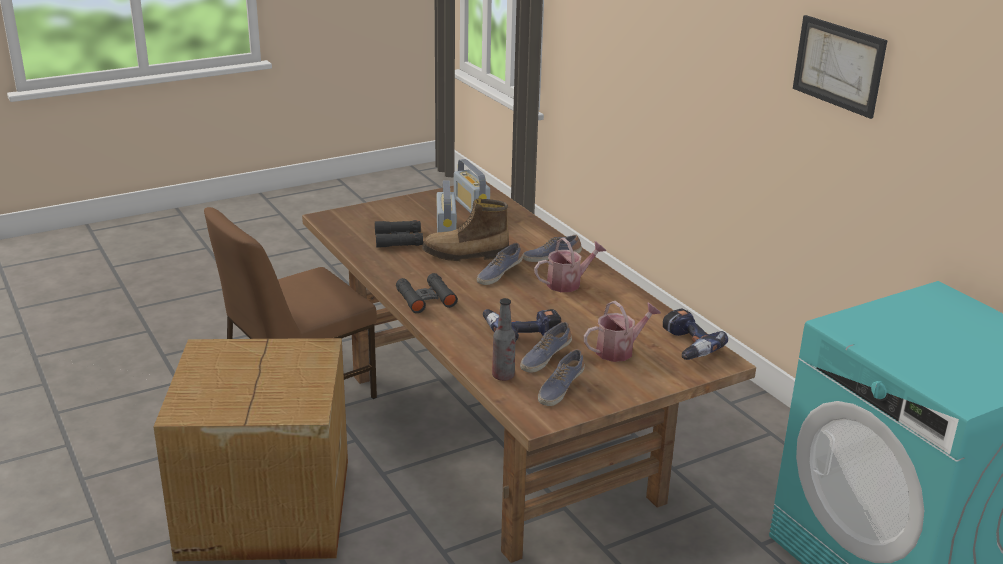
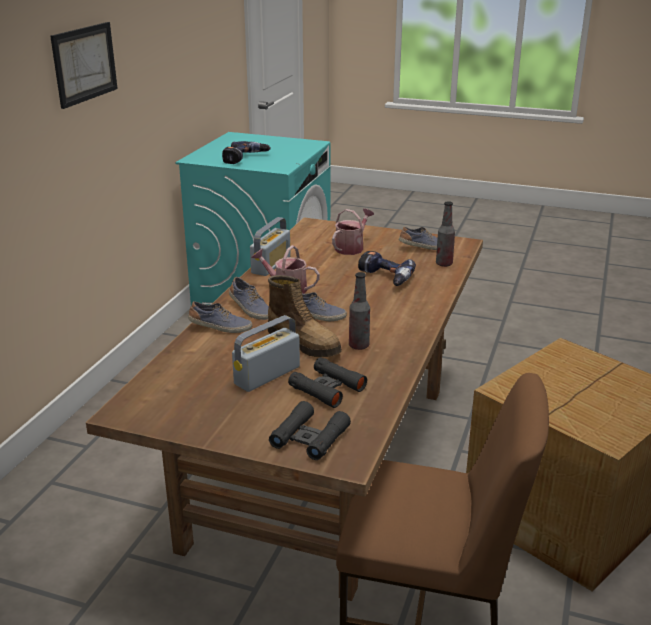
camera: 130 degrees left, 0 degrees up
(425, 299) = (406, 324): black binoculars -> black binoculars (309, 438)
(428, 269) = (359, 346): none -> bottle
(471, 206) = (184, 391): radio -> radio (271, 265)
(545, 358) = (401, 261): shoe -> shoe (220, 328)
(619, 350) = (351, 247): watering can -> watering can turned 105 degrees clockwise
(686, 346) = (312, 235): power drill -> power drill (245, 159)

